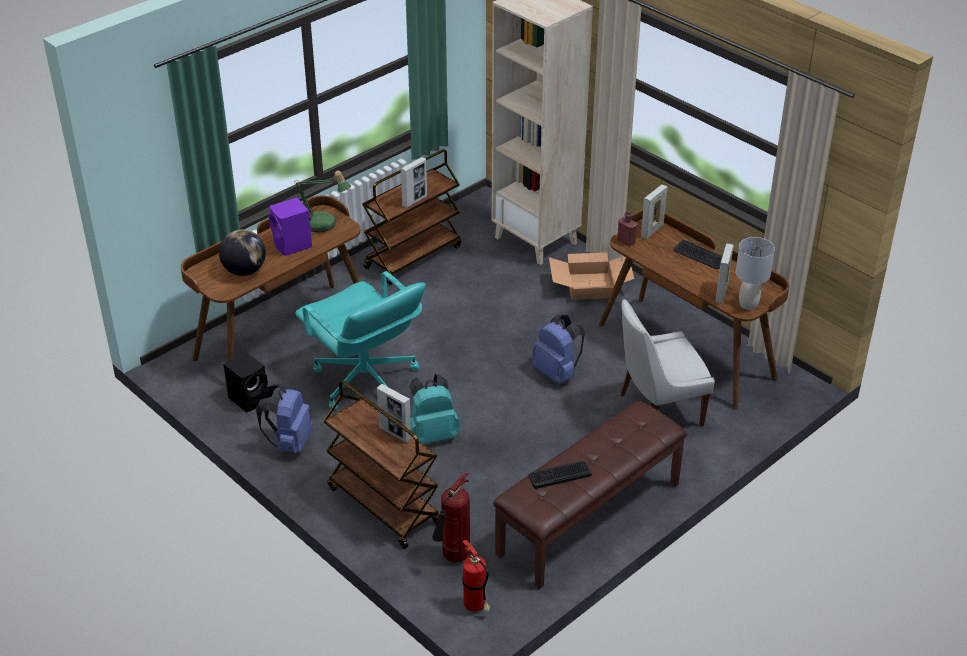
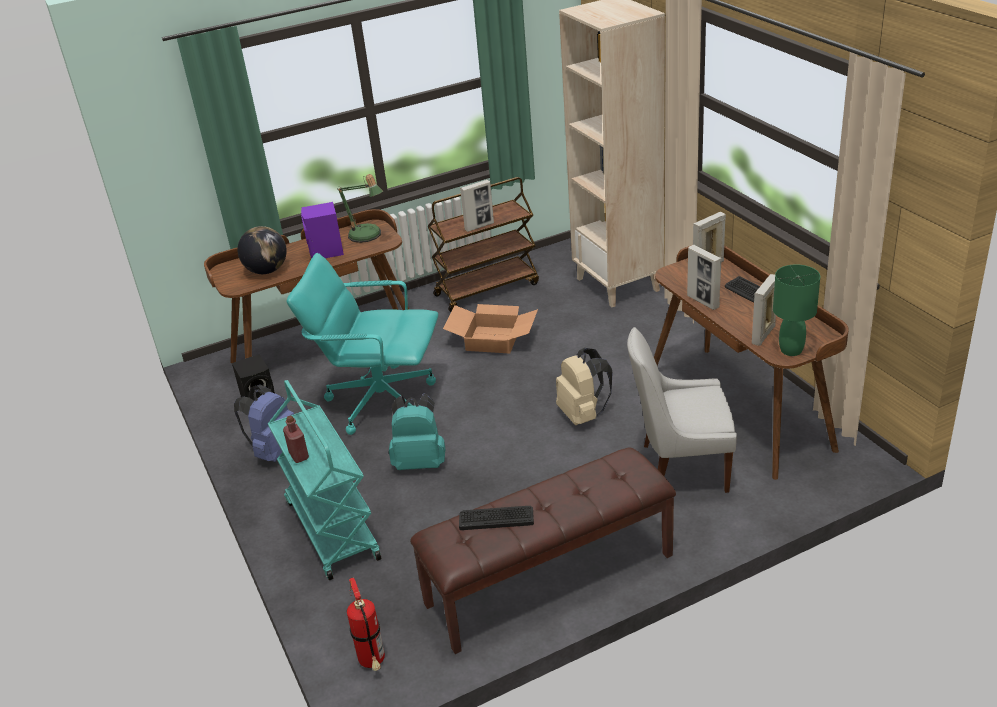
camera: 20 degrees right, 5 degrees down
(365, 382) = (380, 401): turquoise office chair -> turquoise office chair turned 120 degrees clockwise
(382, 506) = (331, 529): brown cart -> turquoise cart
(395, 433) = (332, 446): picture frame -> picture frame (703, 302)
(454, 558) = (377, 600): fire extinguisher -> none
(557, 373) = (583, 415): blue backpack -> beige backpack
(590, 285) = (657, 332): cardboard box -> cardboard box (493, 339)
(626, 241) = (673, 274): red bottle -> red bottle (299, 456)
(748, 305) = (791, 350): grey table lamp -> green table lamp

